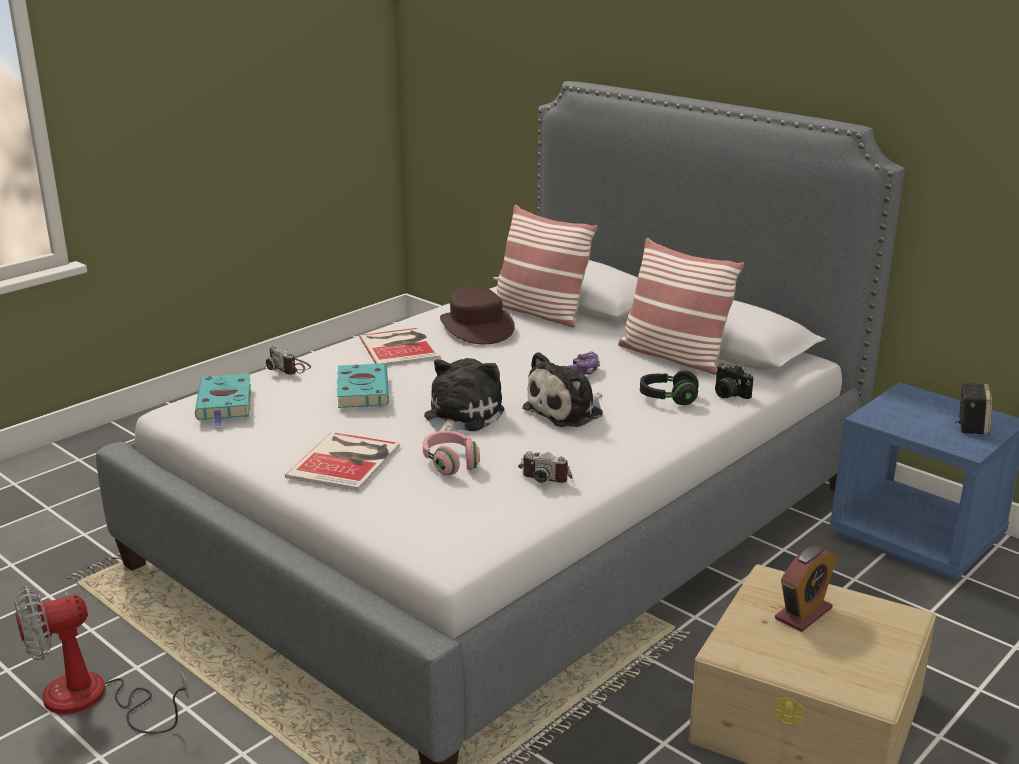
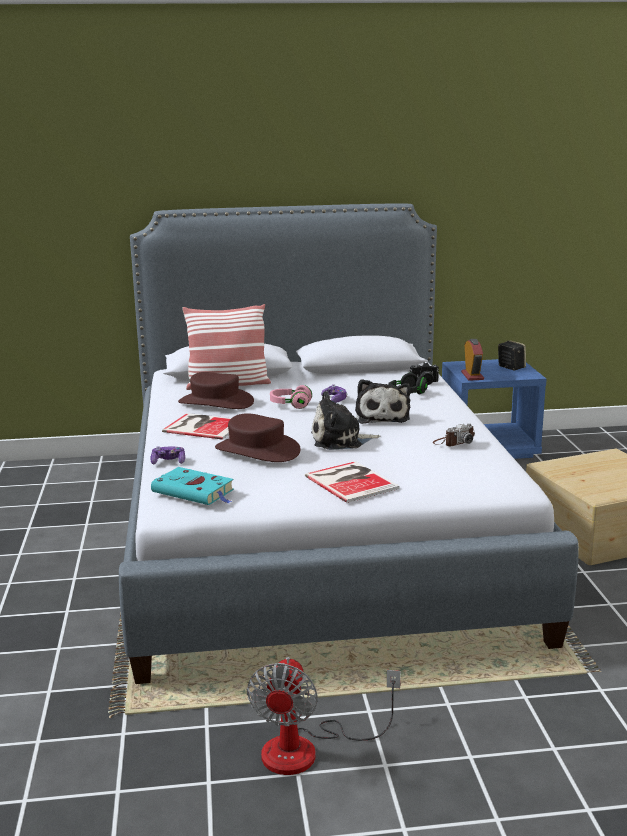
camera: 50 degrees left, 5 degrees down
(289, 368) = (168, 462): camera -> game controller
(362, 390) = (257, 450): turquoise book -> brown hat
(451, 463) = (401, 458): pink headphones -> pink headphones (290, 405)
(460, 416) = (340, 440): plush toy -> plush toy turned 75 degrees counterclockwise
(673, 356) = (355, 378): pillow -> none
(803, 614) = (586, 470): alarm clock -> alarm clock (472, 376)

